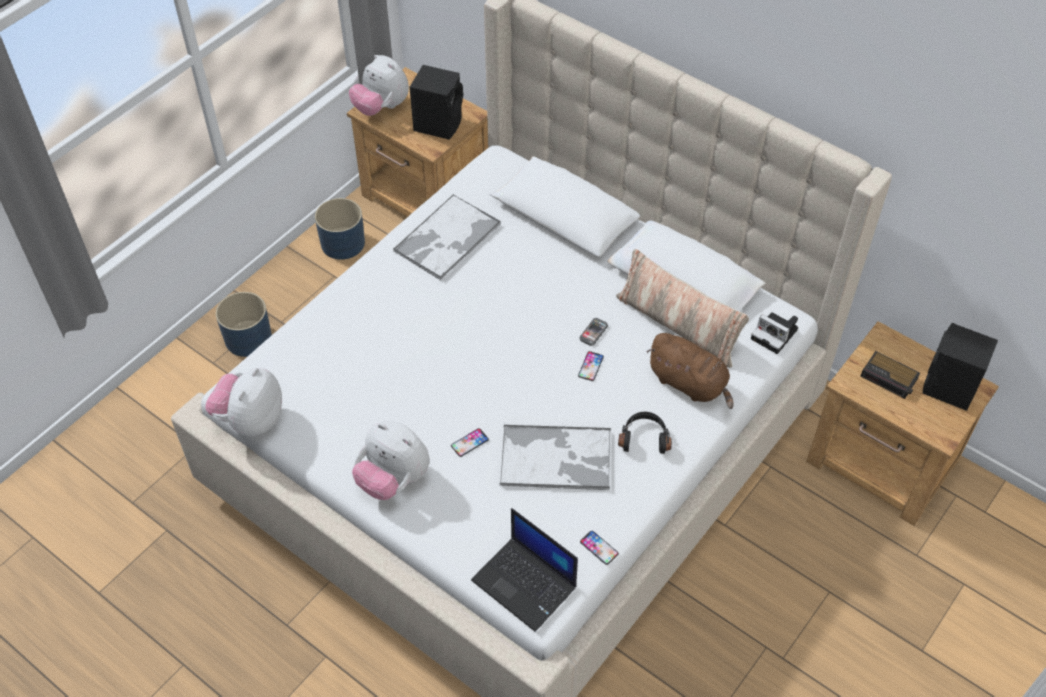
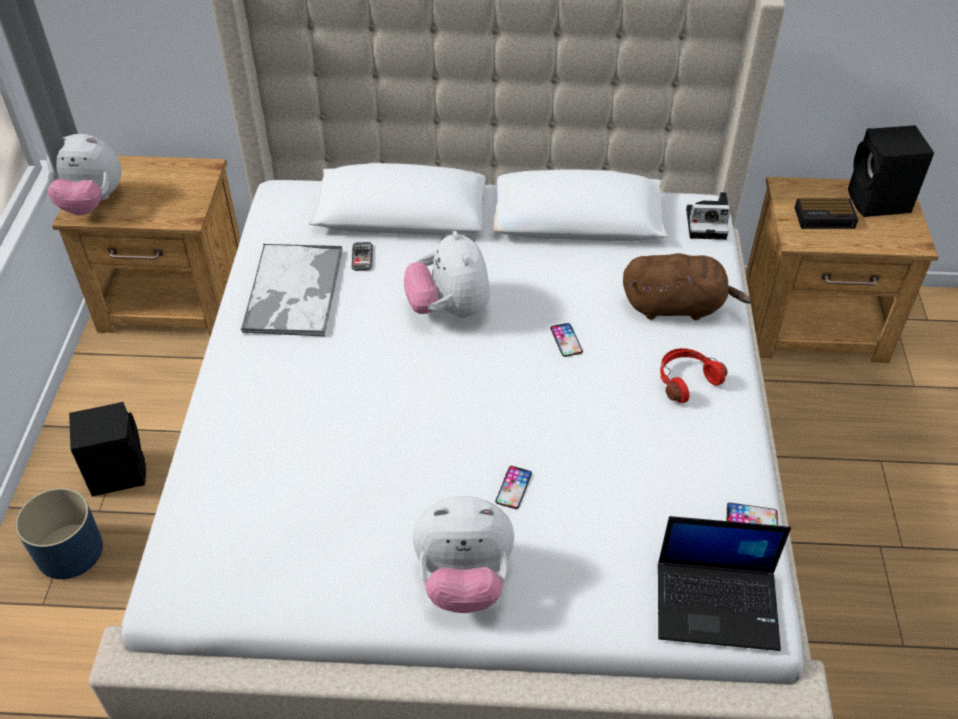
camera: 35 degrees left, 5 degrees down
(250, 420) = (219, 616): plush toy -> plush toy (449, 309)
(343, 243) = (112, 390): blue planter -> none
(439, 123) = (175, 191): black speaker -> black speaker (118, 471)
(557, 458) = (621, 450): tray -> none
(593, 332) = (537, 306): phone -> phone (362, 257)
(644, 437) = (685, 380): black headphones -> red headphones
(678, 325) = (613, 259): pillow -> none

